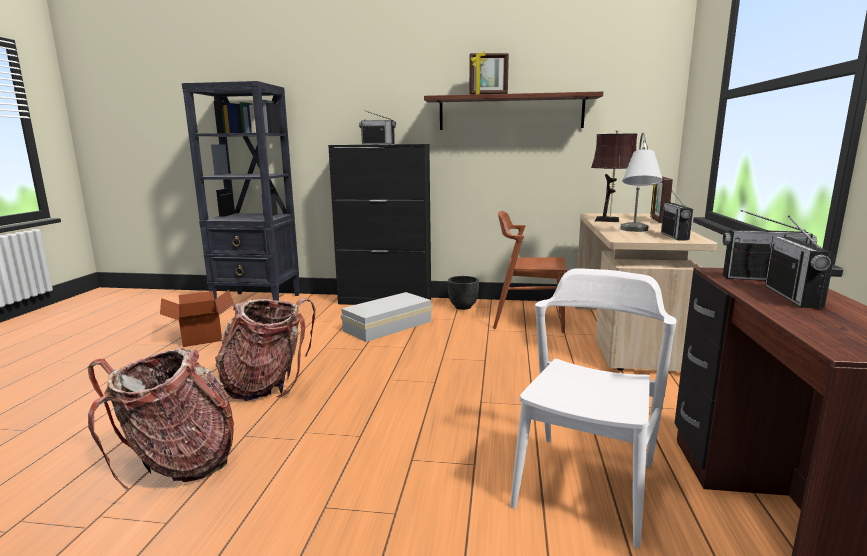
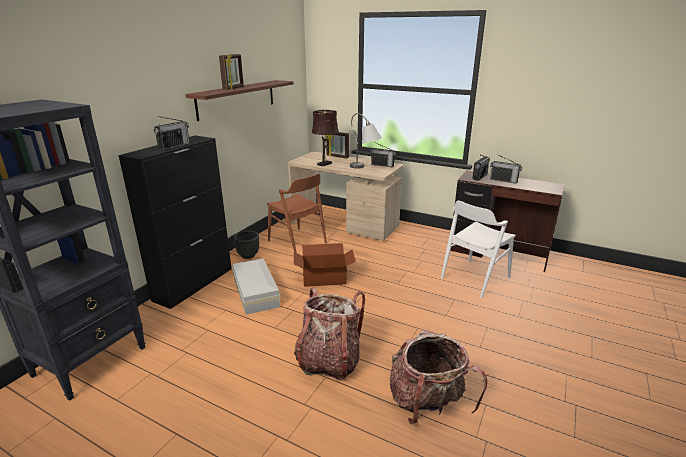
camera: 70 degrees left, 10 degrees up
(200, 335) = (167, 406): cardboard box -> cardboard box (325, 278)
(528, 320) = (297, 241): brown chair -> brown chair turned 75 degrees counterclockwise
(585, 485) = (474, 278): white chair -> white chair turned 90 degrees counterclockwise

